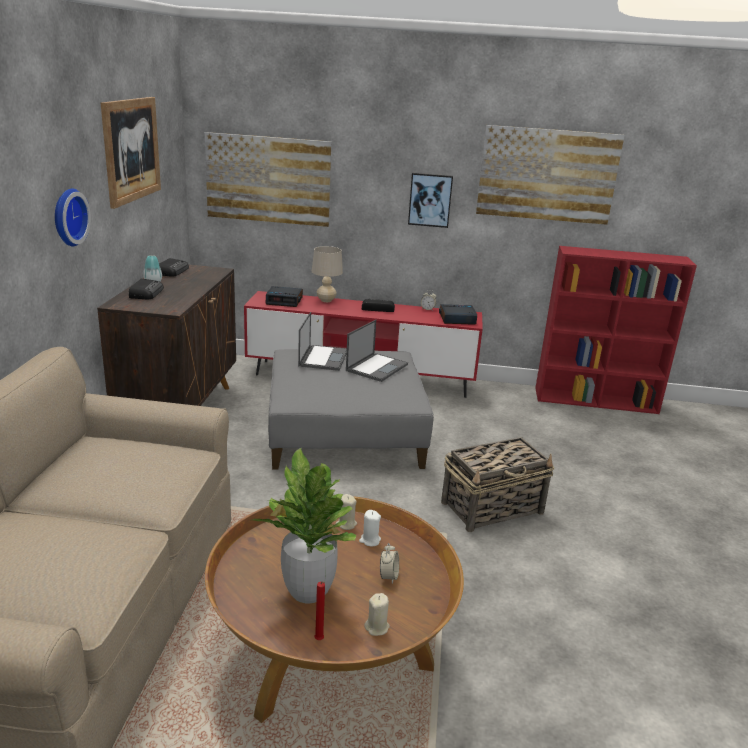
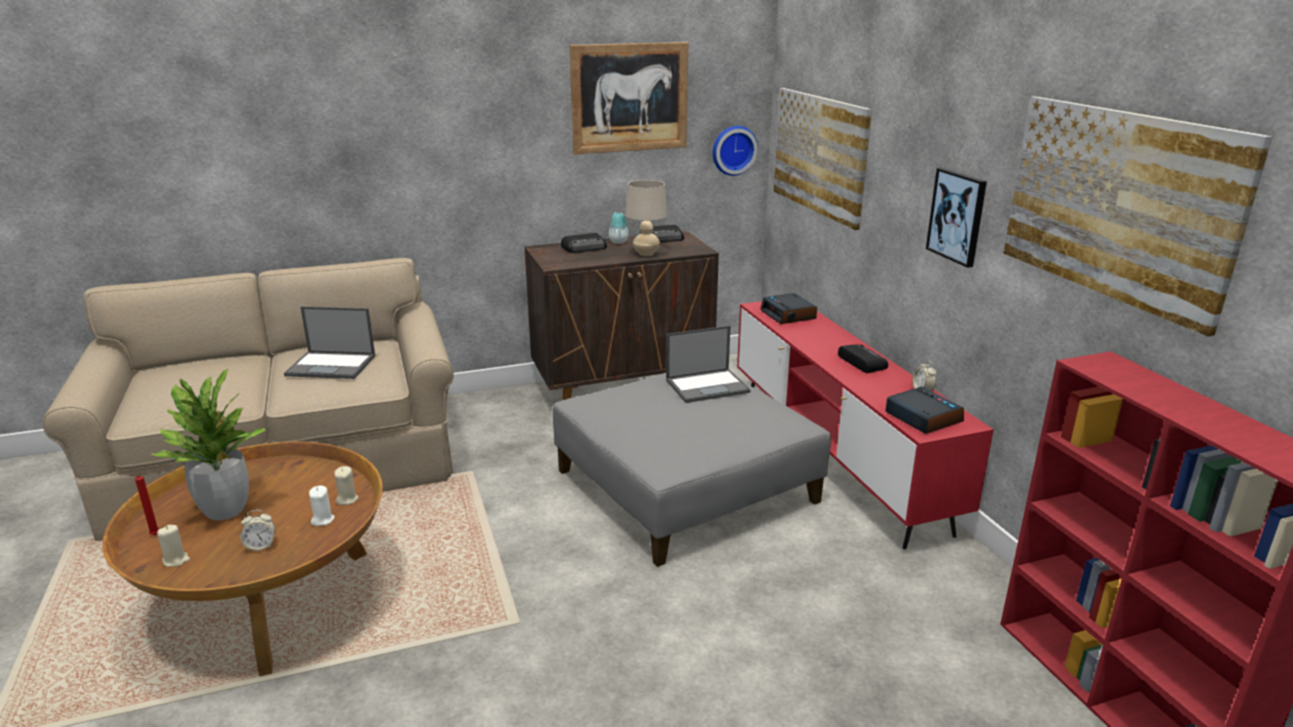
camera: 65 degrees right, 0 degrees up
(67, 217) = (489, 151): wall clock -> wall clock (733, 150)
(326, 300) = (832, 331): beige table lamp -> beige table lamp (646, 254)
(377, 367) = (726, 420): laptop -> laptop (332, 365)
(493, 507) = (611, 649): basket -> none

